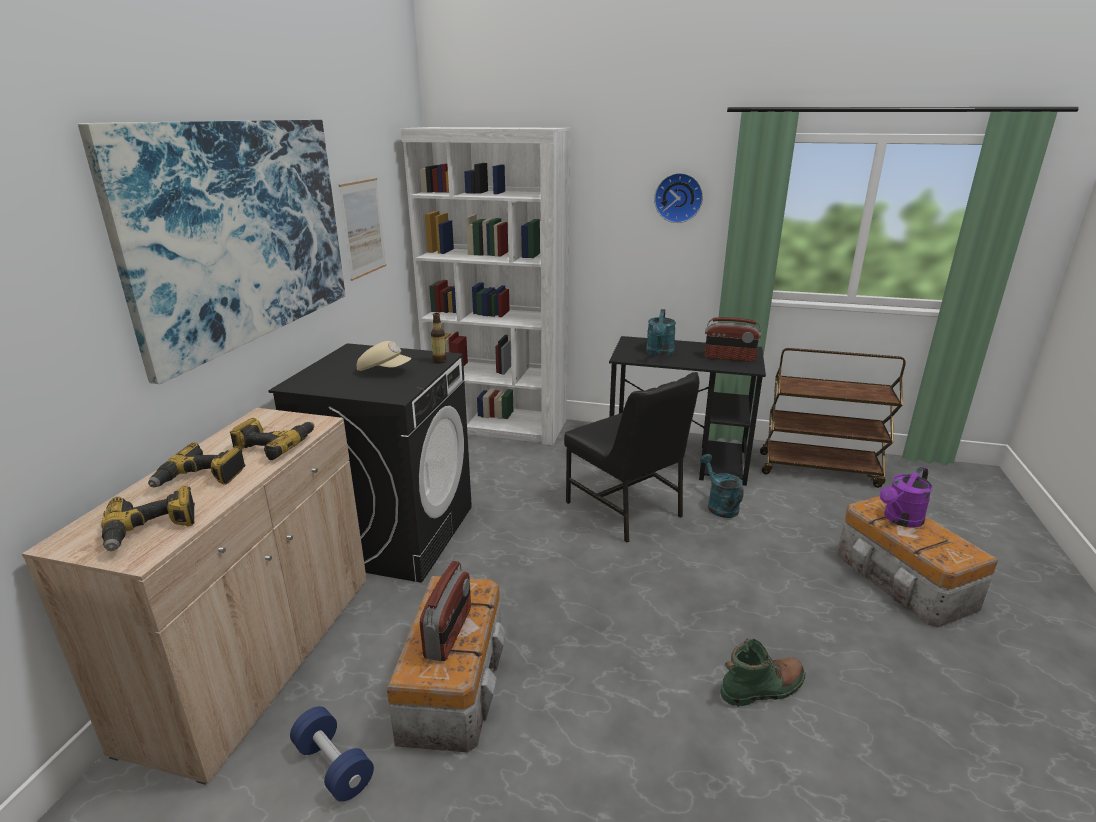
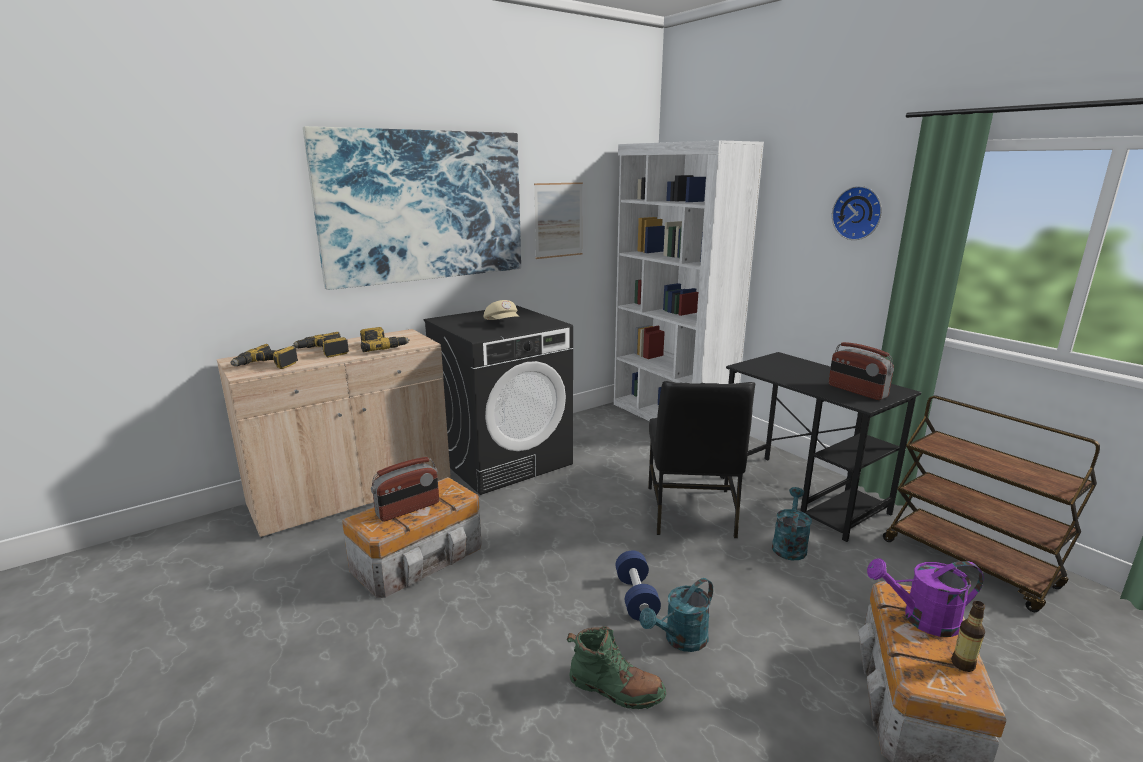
camera: 40 degrees right, 5 degrees down
(334, 766) = (313, 563): blue dumbbell -> blue dumbbell (636, 597)
(439, 361) = (547, 325): bottle -> bottle (962, 664)
(659, 353) = (788, 371): turquoise watering can -> turquoise watering can (680, 640)

